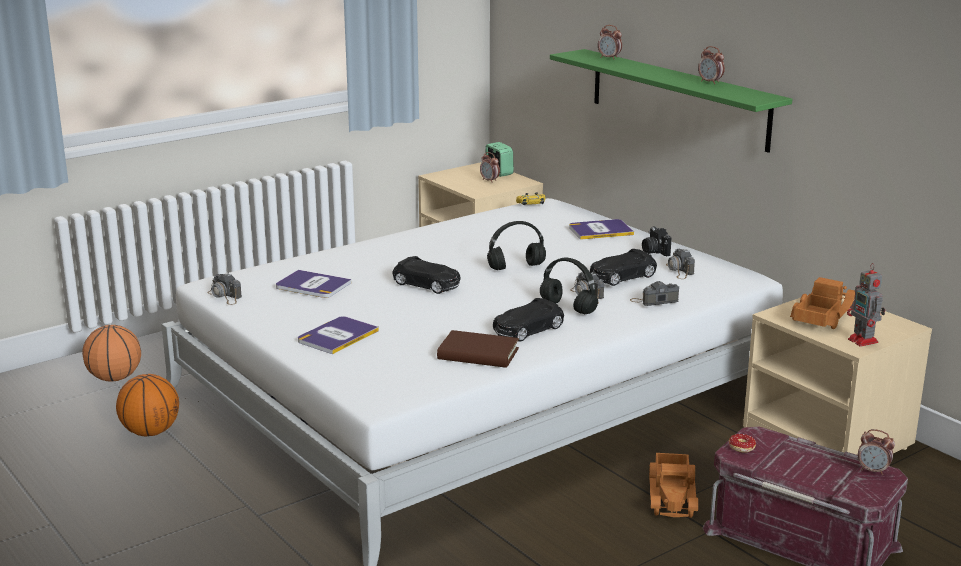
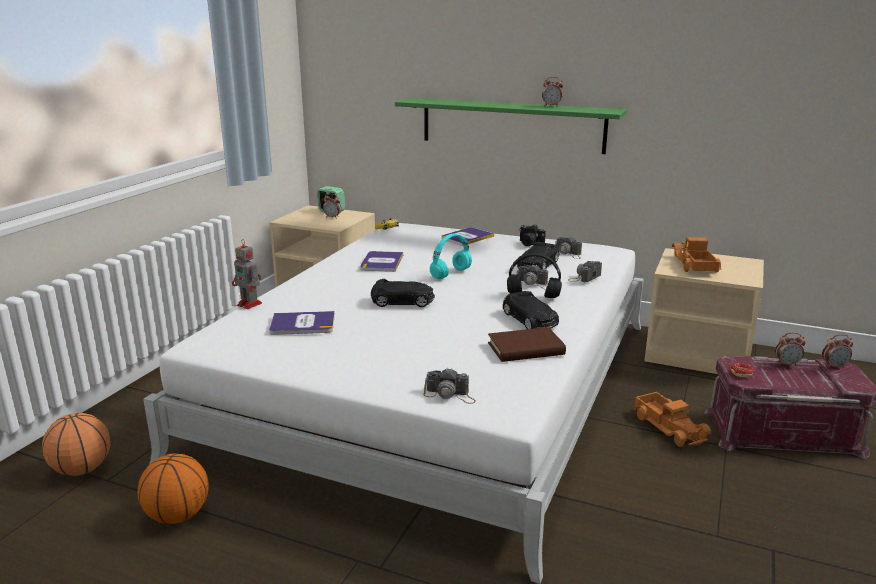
camera: 30 degrees left, 0 degrees up
(225, 296) = (228, 353): camera -> camera (450, 395)
(337, 336) = (387, 364): book -> book (382, 262)
(517, 267) = (451, 274): black headphones -> turquoise headphones
(527, 329) = (530, 320): black toy car -> black toy car turned 45 degrees counterclockwise
(609, 58) = (444, 100): alarm clock -> alarm clock (787, 364)
(864, 341) = (746, 276): toy robot -> toy robot (250, 304)

